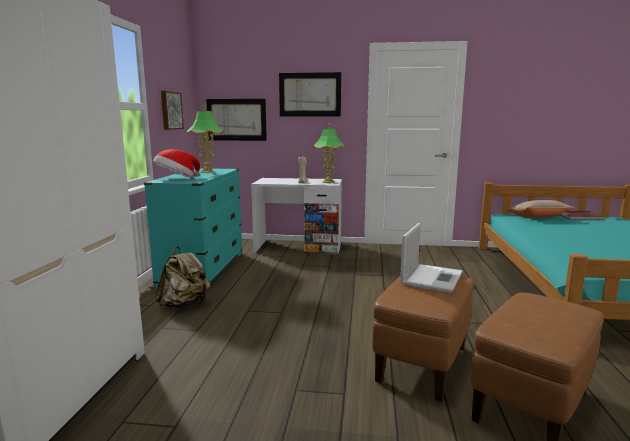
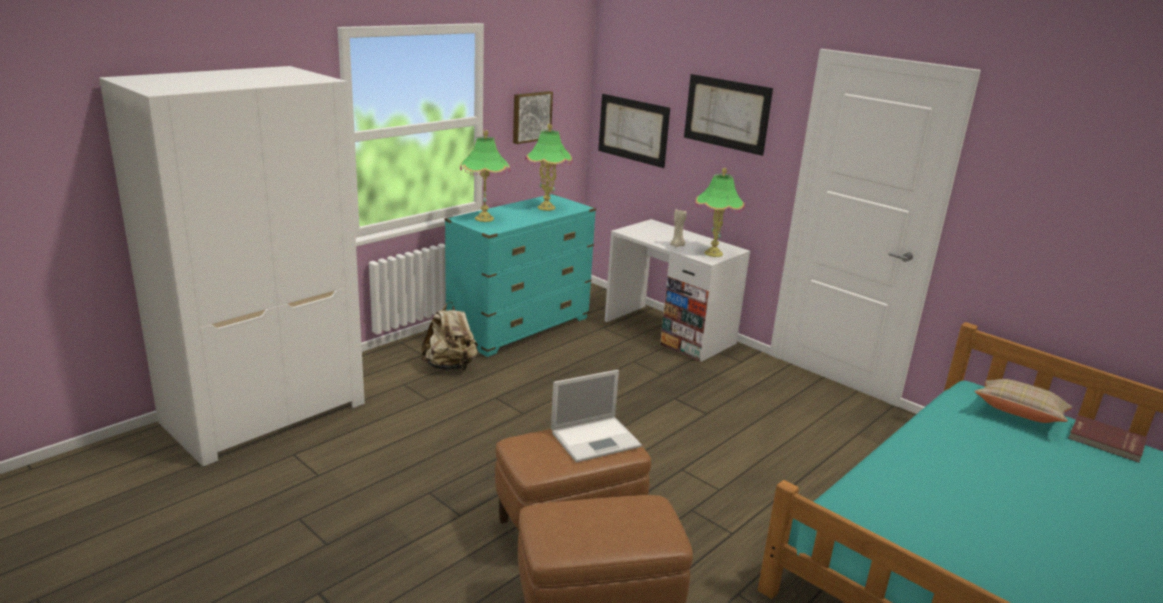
camera: 35 degrees right, 10 degrees up
(176, 179) = (484, 219): hat -> table lamp

